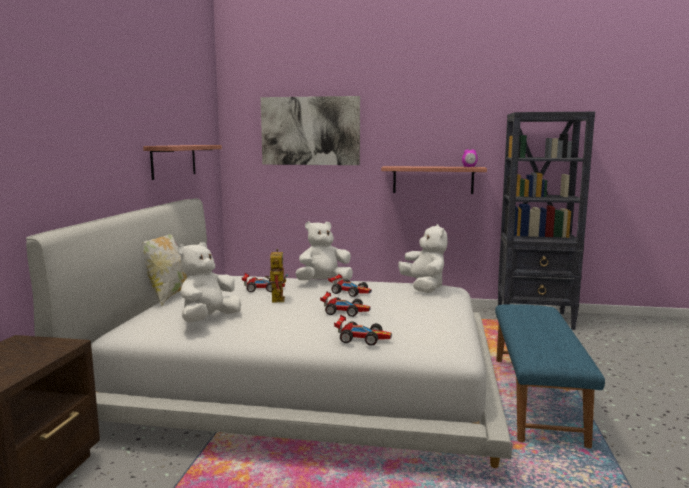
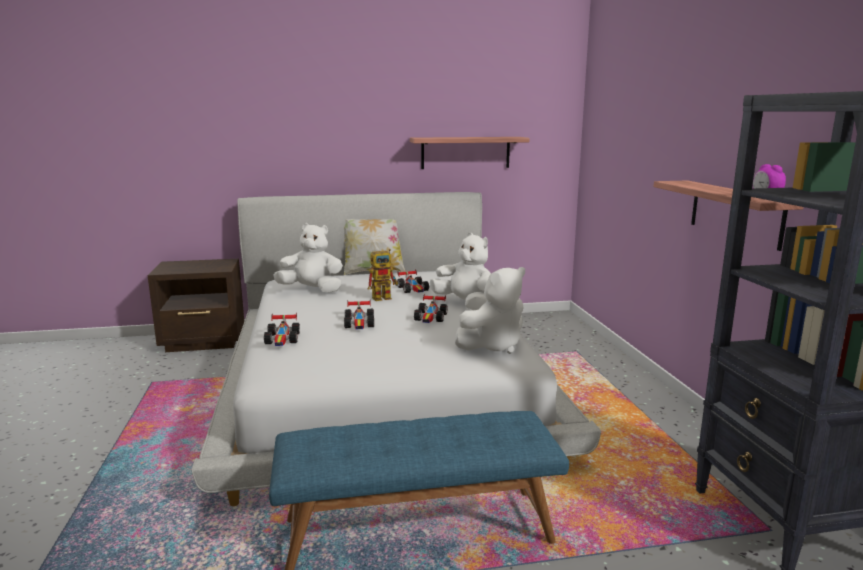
camera: 70 degrees right, 5 degrees up
(310, 131) = (635, 122): picture -> none

